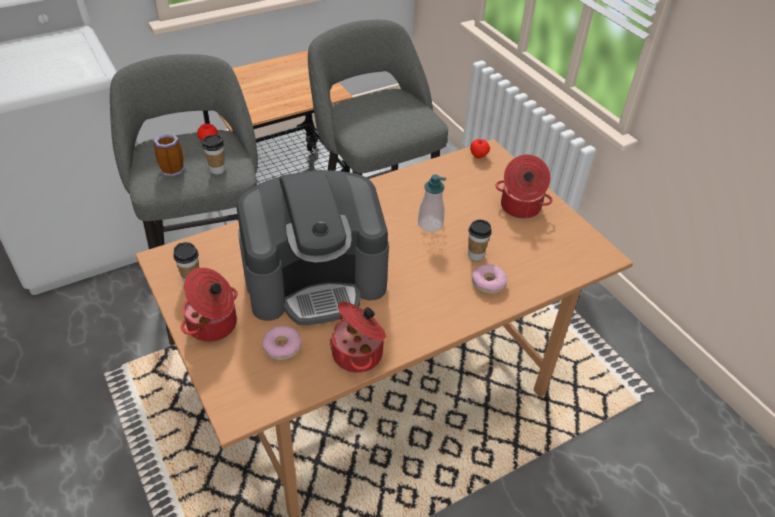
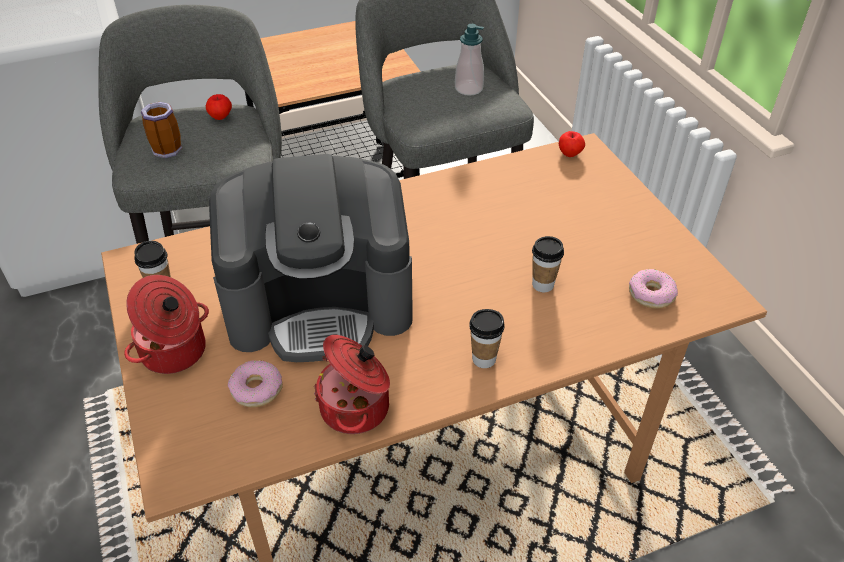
camera: 10 degrees right, 0 degrees up
(217, 169) = (223, 153): cup -> cup (484, 359)
(430, 224) = (488, 239): soap dispenser -> soap dispenser (468, 89)
(488, 283) = (554, 324): donut -> donut (651, 294)
(520, 207) = (615, 225): cooking pot -> none

